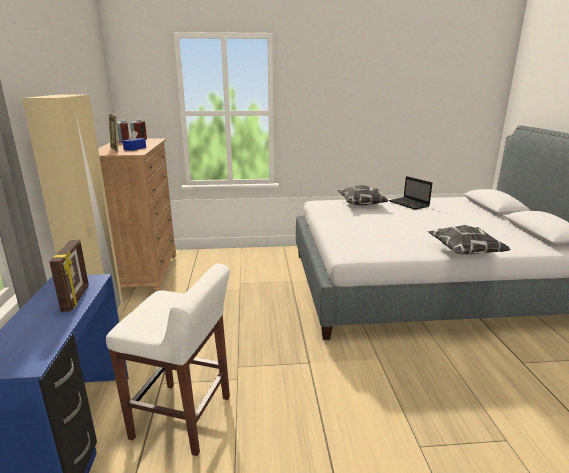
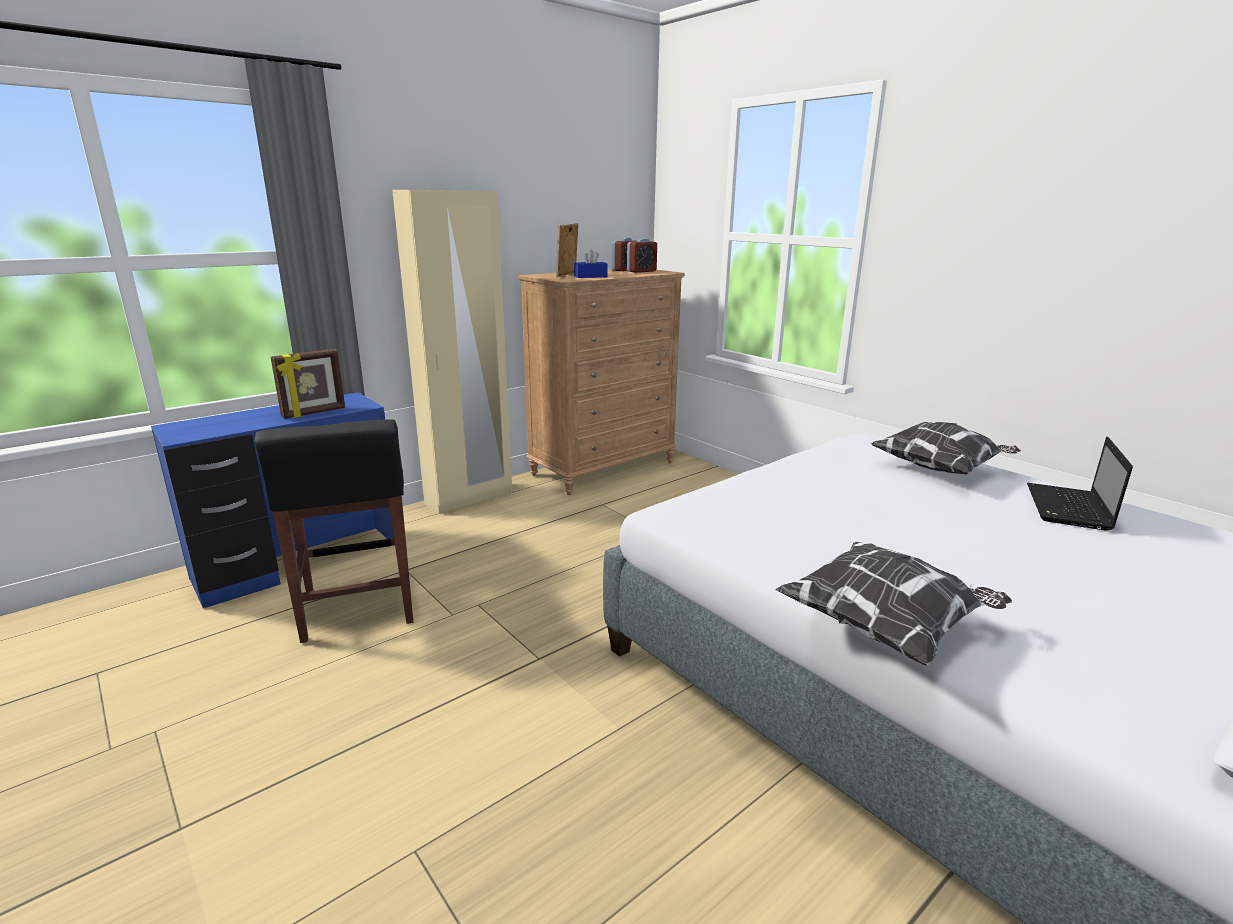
camera: 55 degrees right, 0 degrees up
(183, 418) = (357, 608): white stool -> black stool

